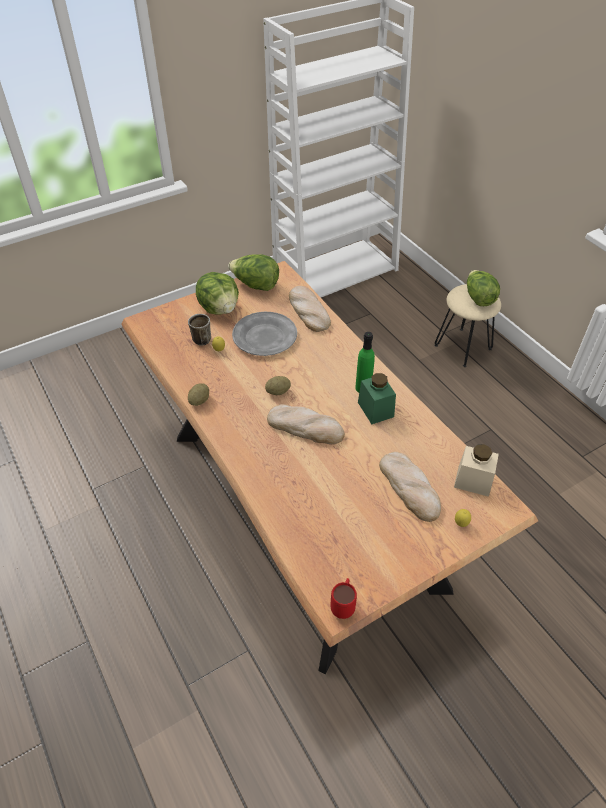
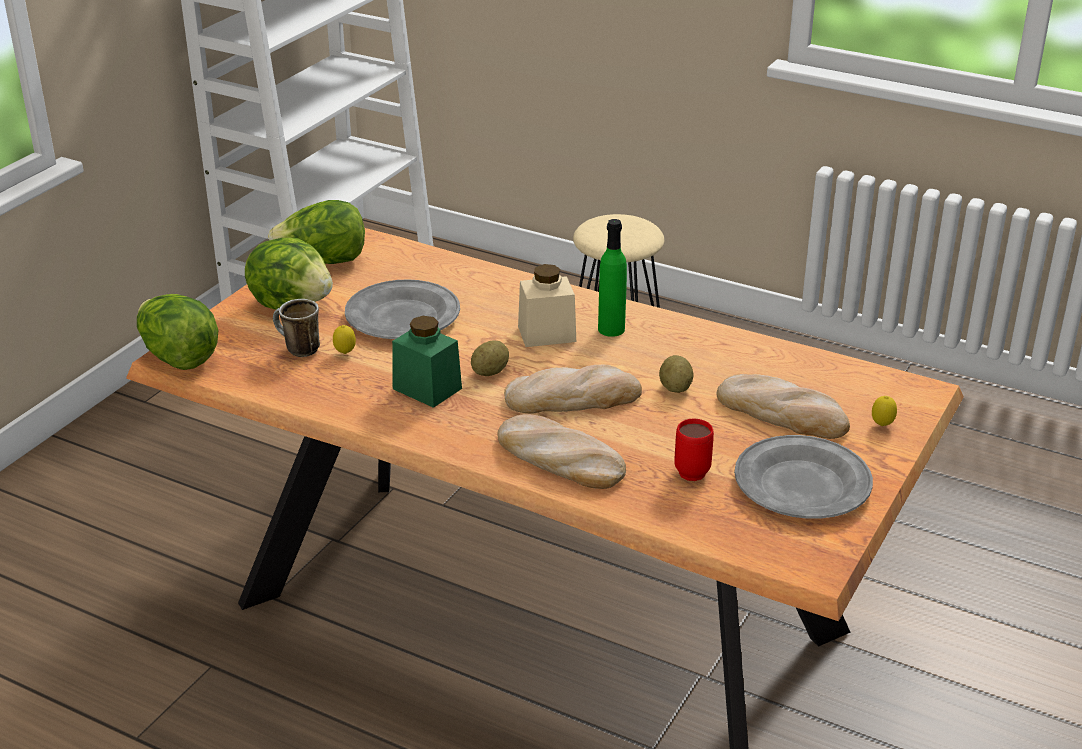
camera: 30 degrees left, 15 degrees down
(199, 401) = (376, 420): potato -> potato (675, 388)
(308, 311) = (440, 268): bread -> bread (558, 458)
(343, 605) = (819, 562): red mug -> red mug (689, 469)
(375, 409) = (652, 347): green jar -> green jar (427, 388)
(379, 545) = (803, 485): none -> grey plate
(473, 481) = (854, 378): beige jar -> beige jar (547, 334)
(478, 298) = (626, 229): lettuce -> lettuce (178, 357)

